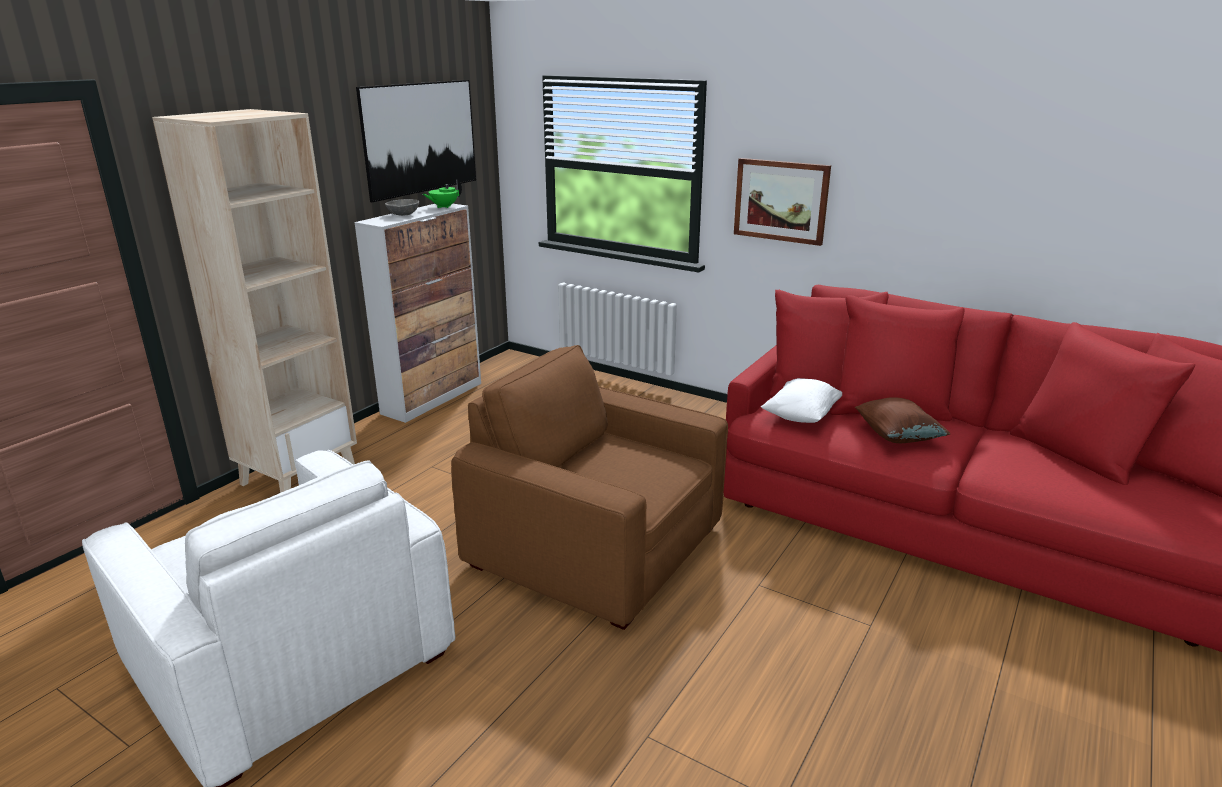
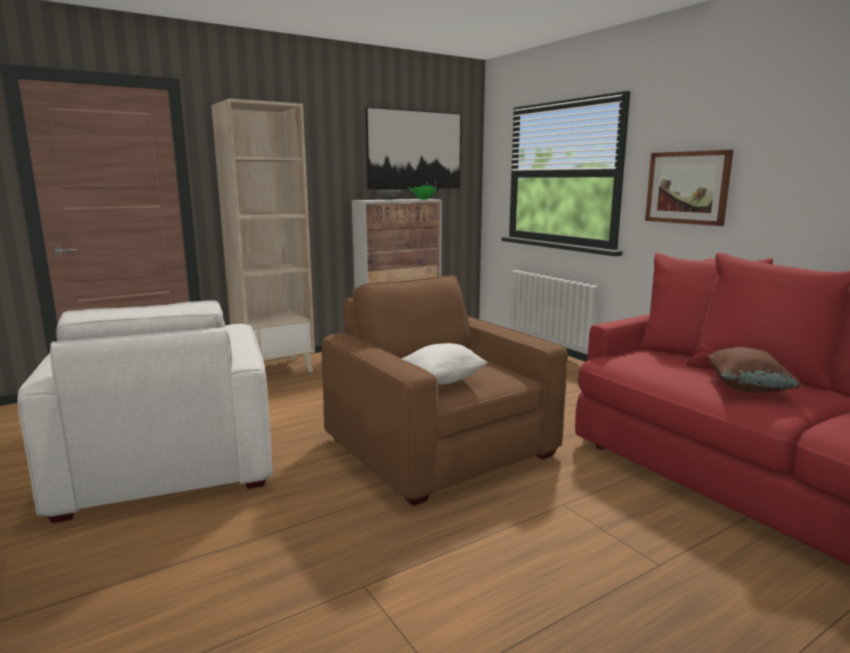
camera: 25 degrees right, 10 degrees down
(801, 416) = (654, 362): white pillow -> white pillow (441, 380)

